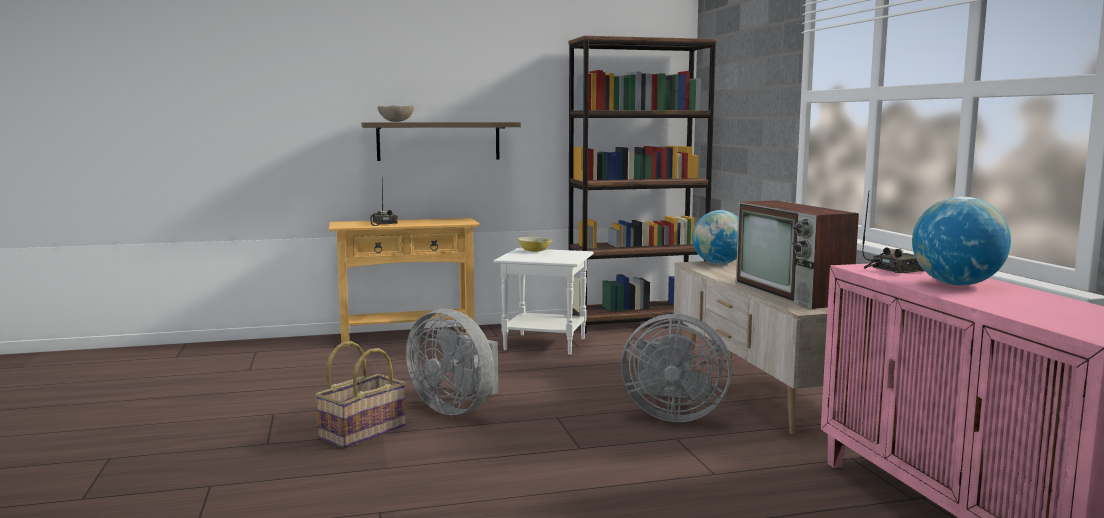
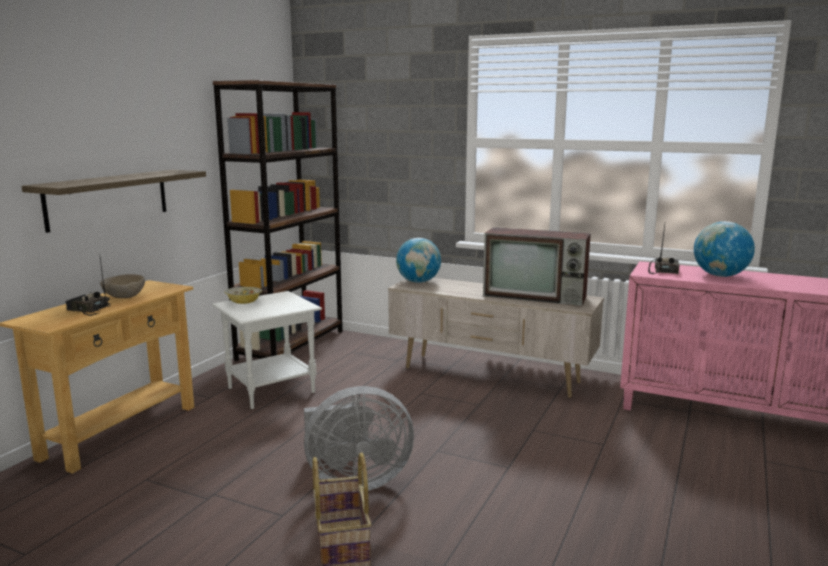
camera: 50 degrees left, 5 degrees up
(395, 121) = (79, 182): beige bowl -> beige bowl (124, 297)
(672, 415) = (491, 413): grey fan -> none

